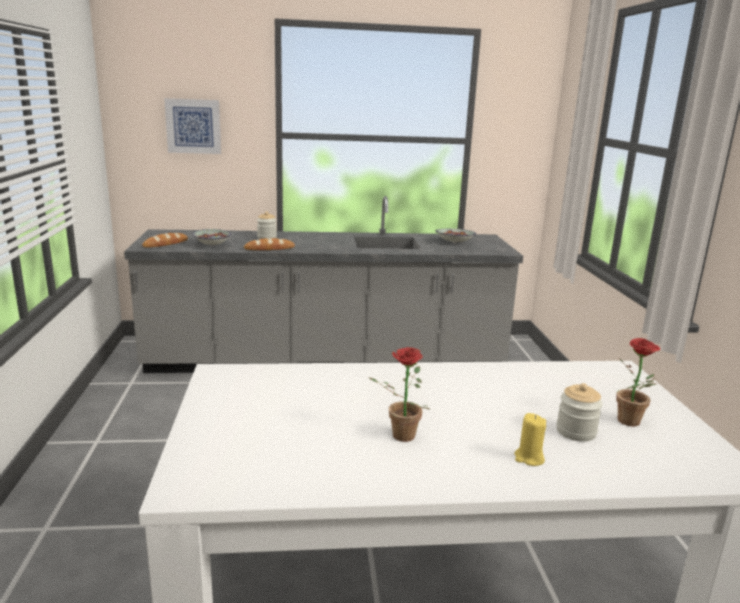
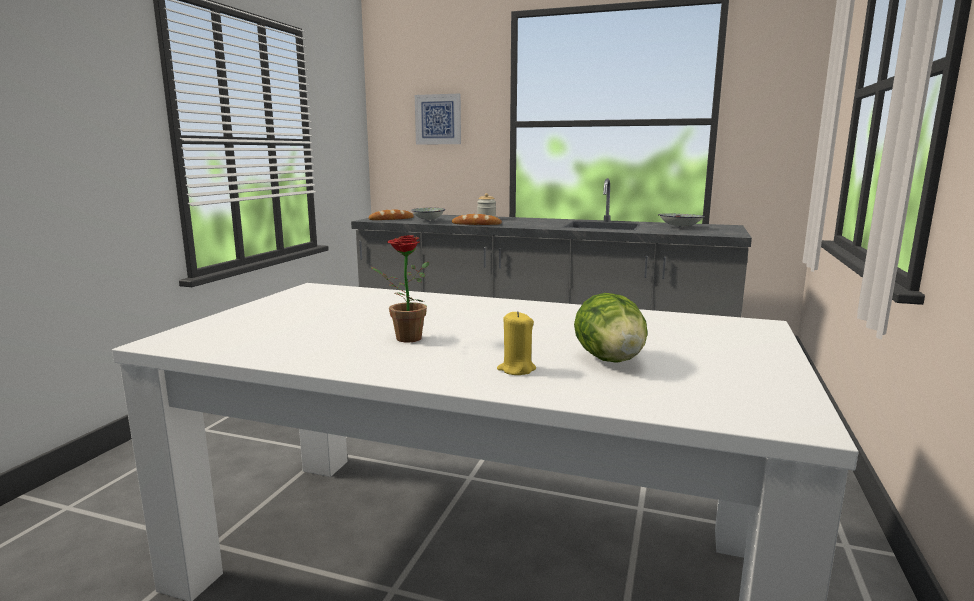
camera: 25 degrees right, 5 degrees down
(576, 432) = (610, 360): jar -> lettuce
(632, 423) = (699, 363): potted plant -> none

